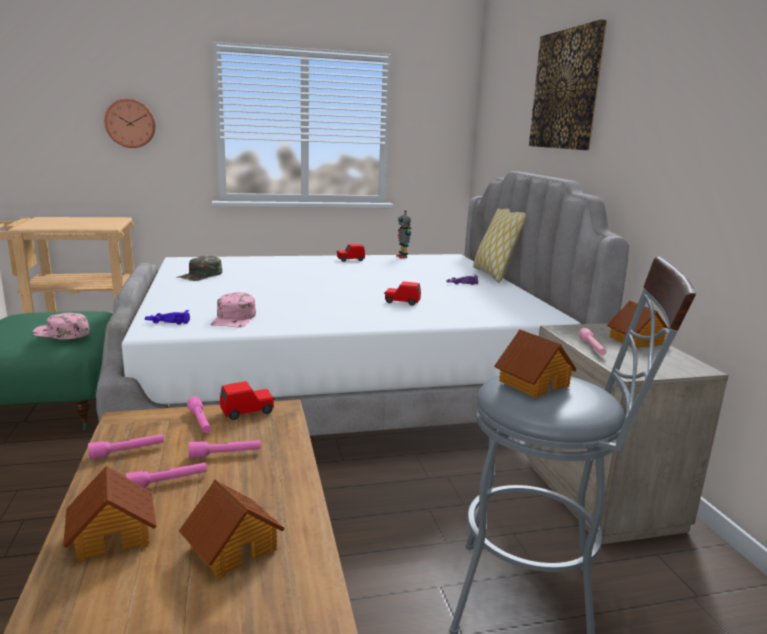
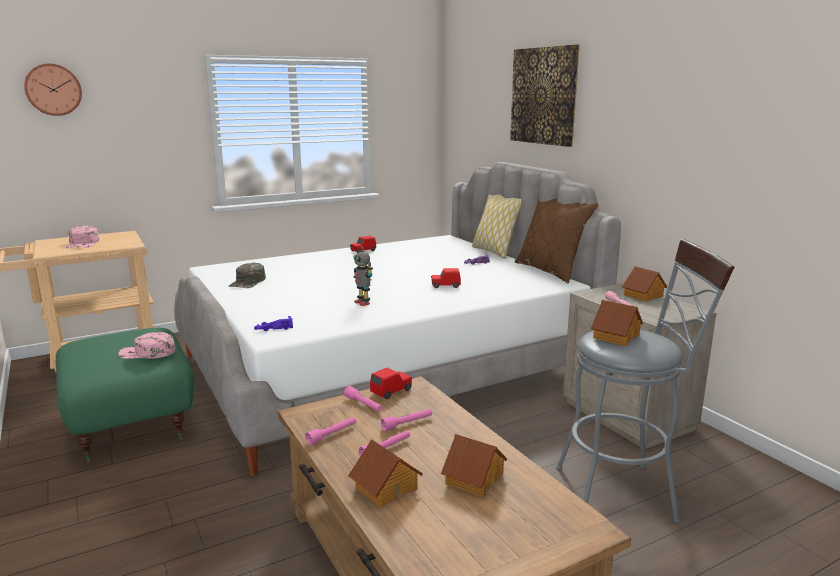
camera: 15 degrees left, 0 degrees up
(130, 123) = (128, 138): wall clock -> wall clock (53, 89)
(234, 319) = (326, 318): pink cap -> pink cap (83, 244)
(402, 257) = (404, 243): toy robot -> toy robot (363, 303)
(544, 300) = (551, 271): none -> brown pillow

